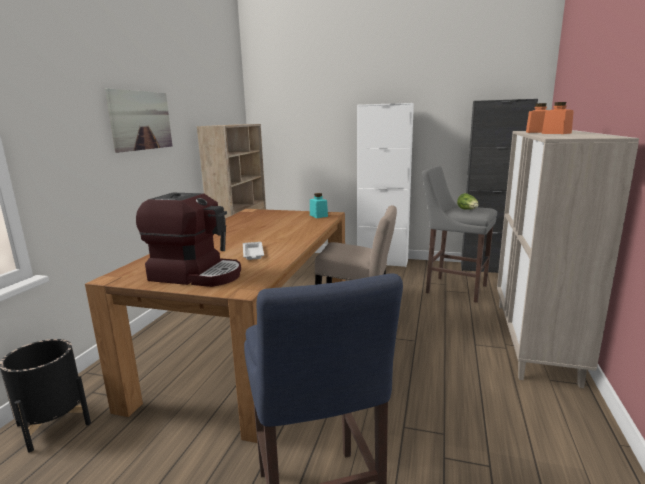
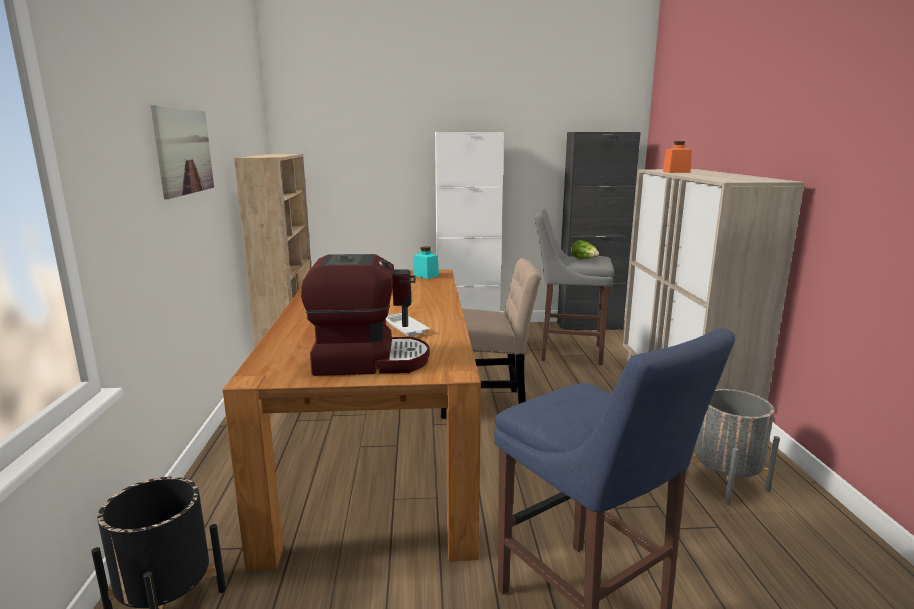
camera: 20 degrees left, 0 degrees up
(526, 425) = (725, 481): none -> grey planter
(556, 133) = (703, 174): orange jar -> none

